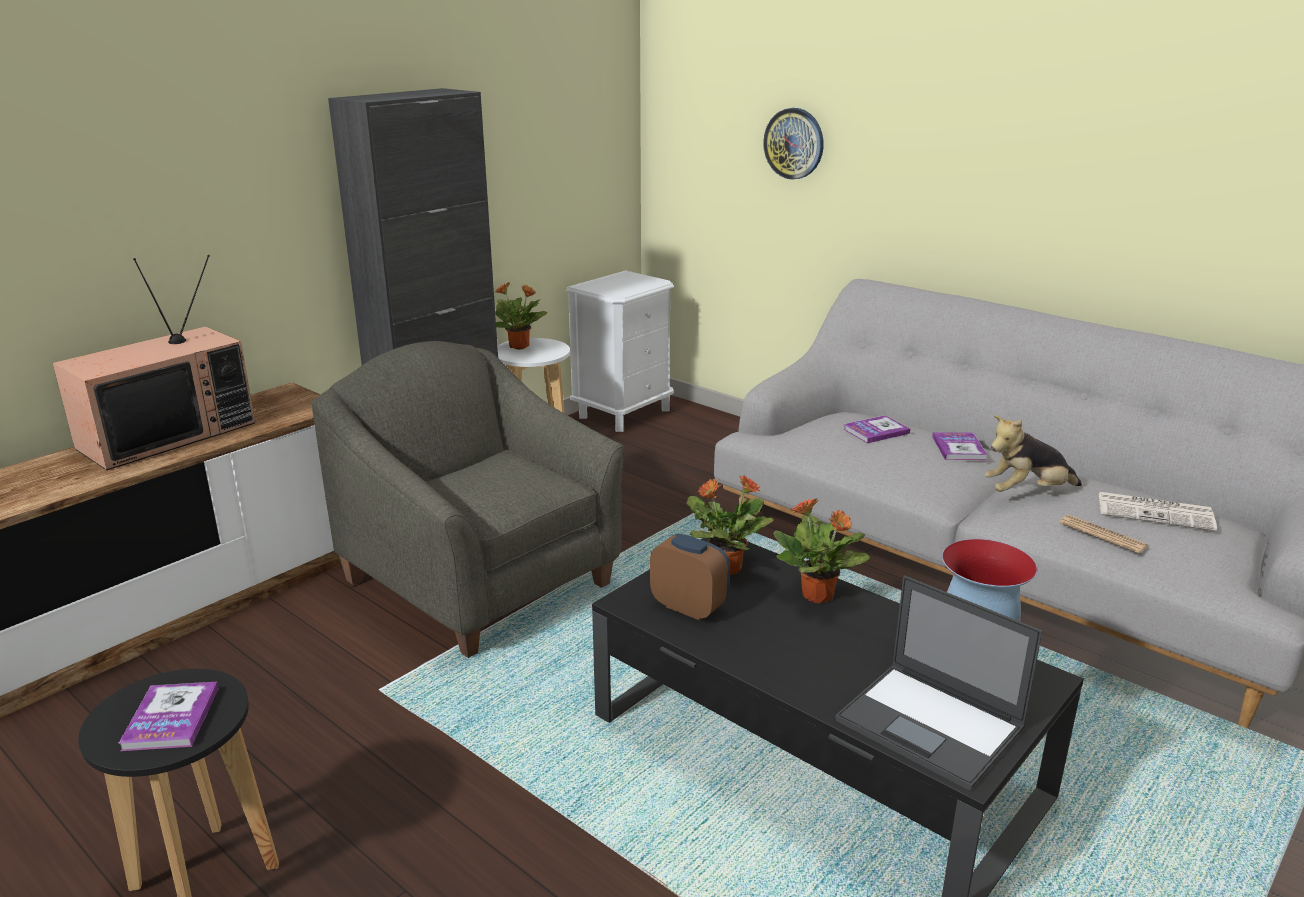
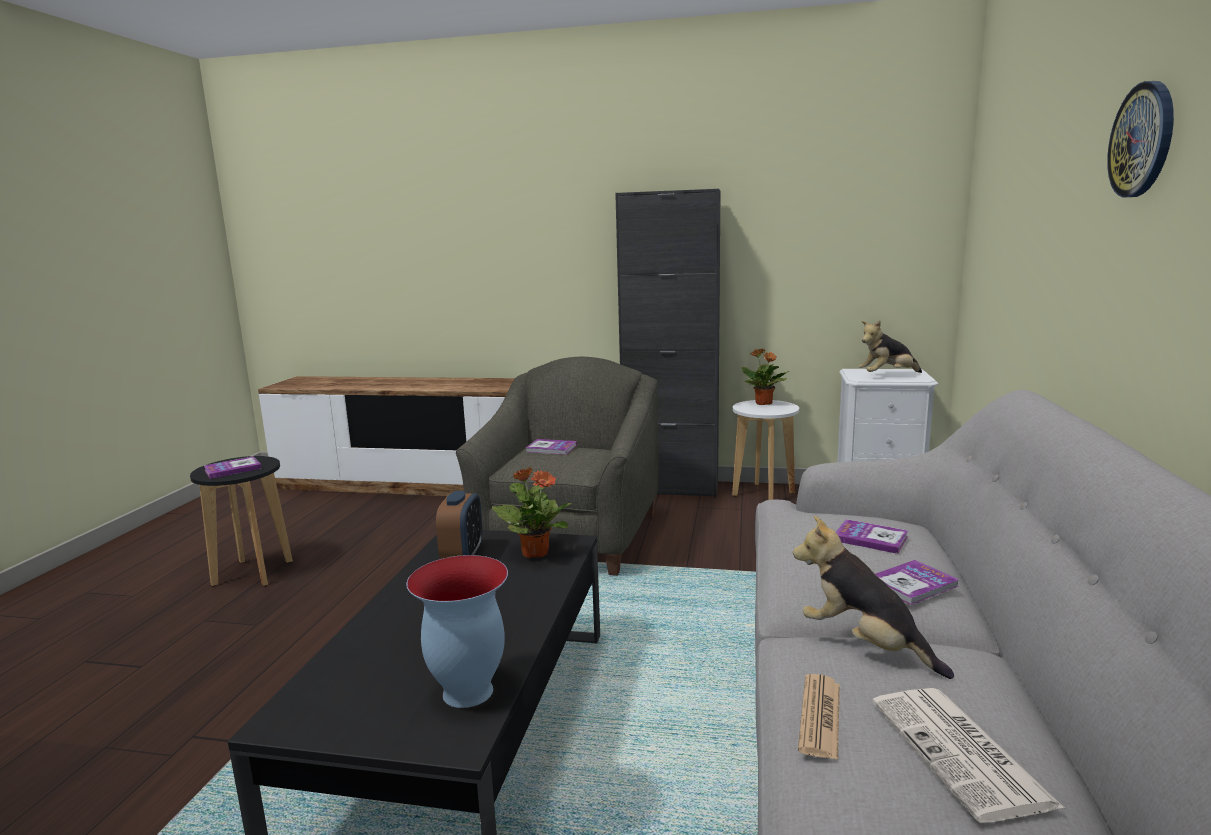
camera: 60 degrees right, 10 degrees down
(168, 434) = (476, 382): television -> none
(469, 476) = (551, 448): none -> book
(627, 285) = (887, 376): none -> plush toy
(794, 143) = (1027, 238): wall clock -> wall clock (1142, 140)
(818, 596) = (524, 596): potted plant -> none
(932, 725) = (342, 690): laptop -> none

